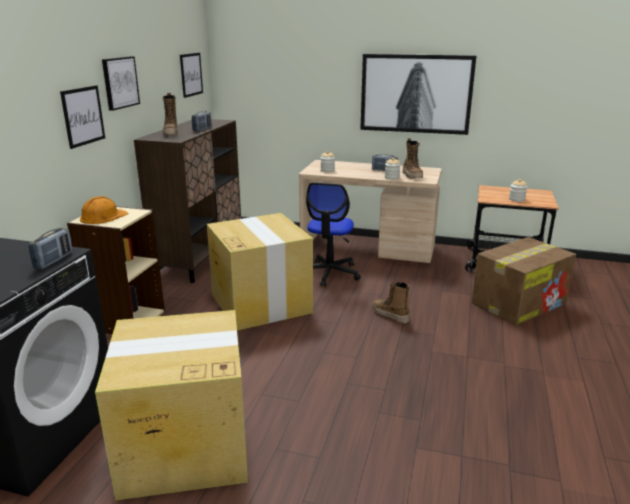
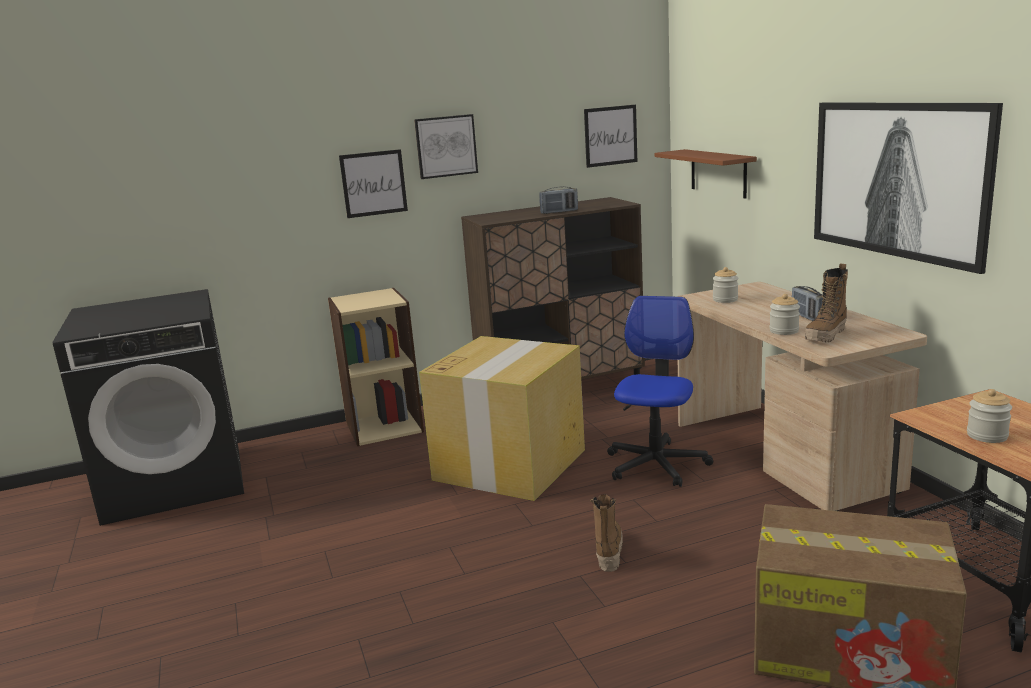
camera: 55 degrees right, 5 degrees down
(54, 261) = (170, 320): radio -> none
(103, 216) = (360, 298): orange hard hat -> none
(171, 133) = (513, 213): boot -> none
(183, 446) = (205, 553): cardboard box -> none
(267, 97) = (718, 173): none -> brown shelf
(329, 273) = (656, 464): office chair -> office chair turned 135 degrees clockwise

